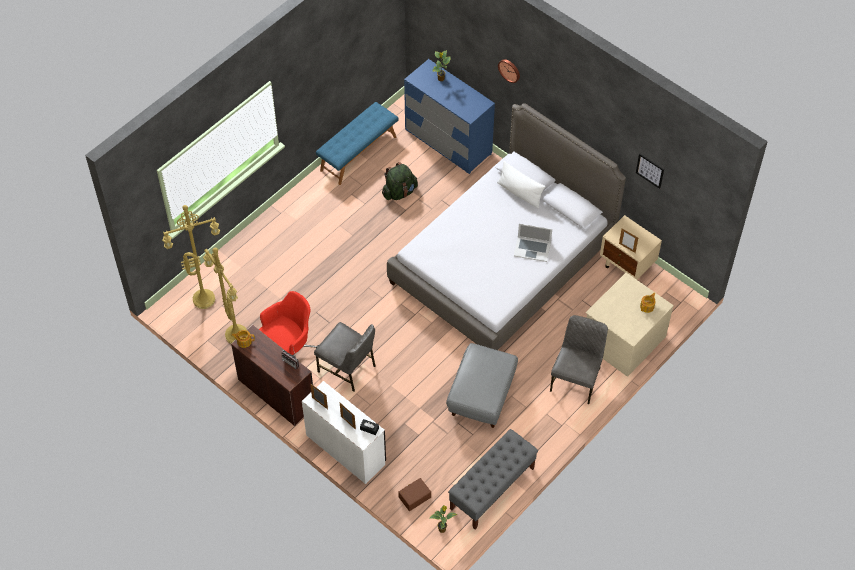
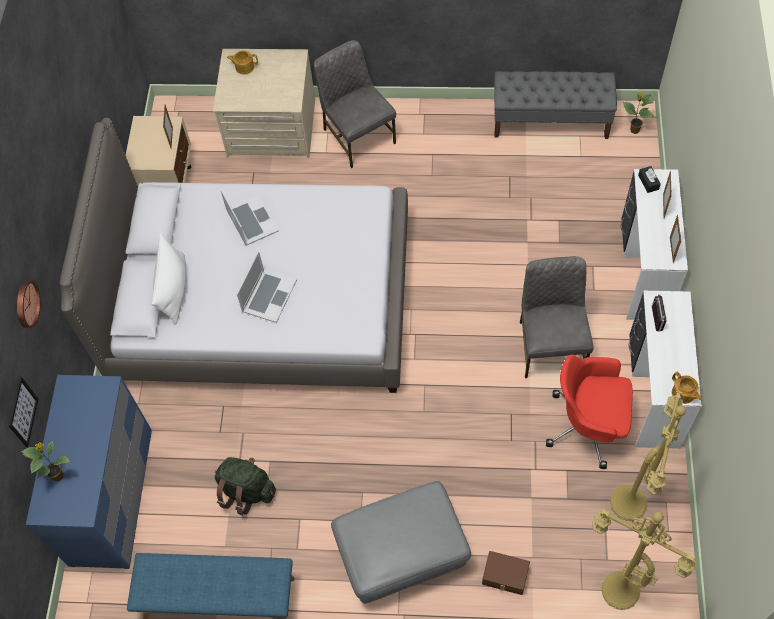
camera: 125 degrees left, 5 degrees up
(276, 392) = (652, 393): brown desk -> white desk
(414, 496) = (627, 175): brown storage box -> brown storage box (505, 576)
(476, 227) = (269, 295): none -> laptop
(481, 395) = (457, 200): grey ottoman -> grey ottoman (401, 554)
(576, 379) = (358, 136): grey chair -> grey chair turned 75 degrees clockwise
(650, 170) = (88, 71): picture -> picture (22, 412)

